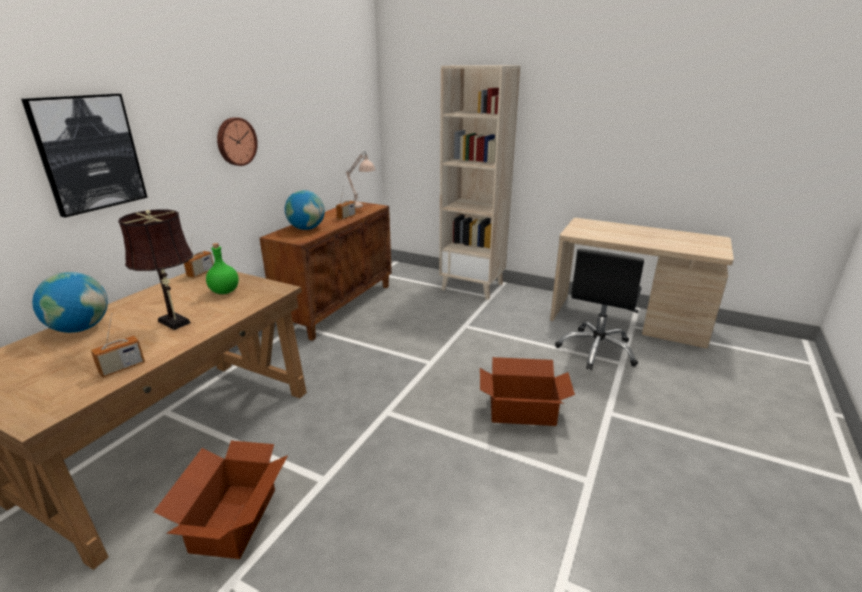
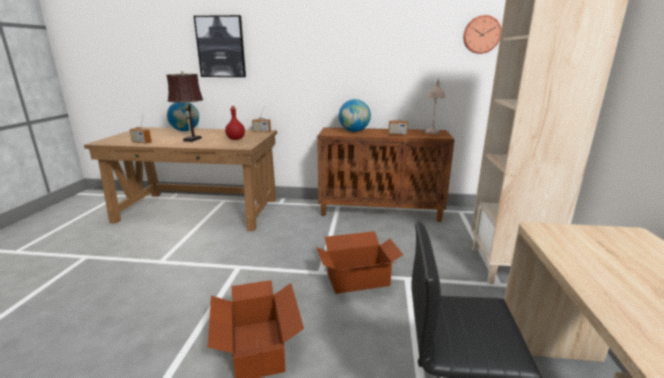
camera: 70 degrees right, 5 degrees down
(225, 292) = (235, 139): green bottle -> red bottle
(233, 520) = (131, 243): cardboard box -> cardboard box (357, 279)
(235, 141) = (319, 54): wall clock -> wall clock (481, 34)

